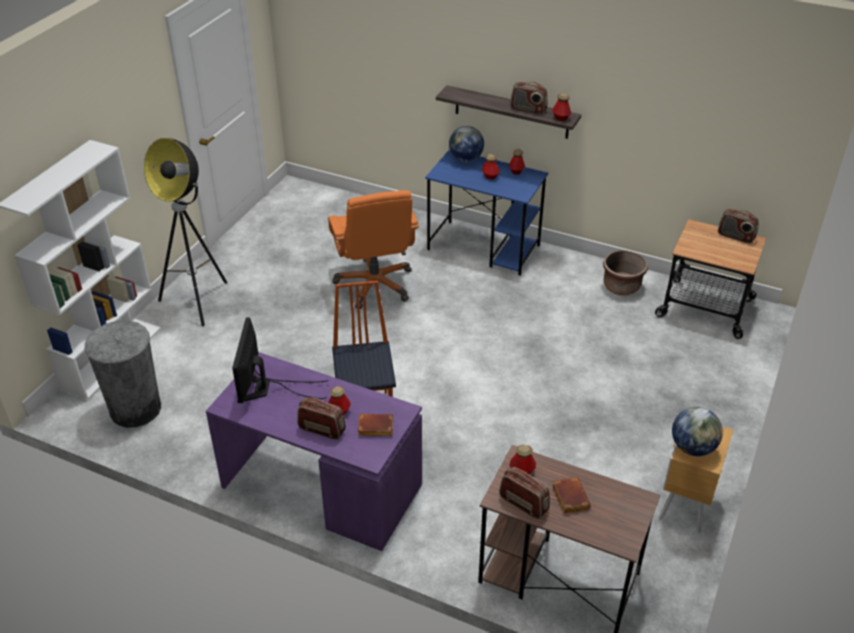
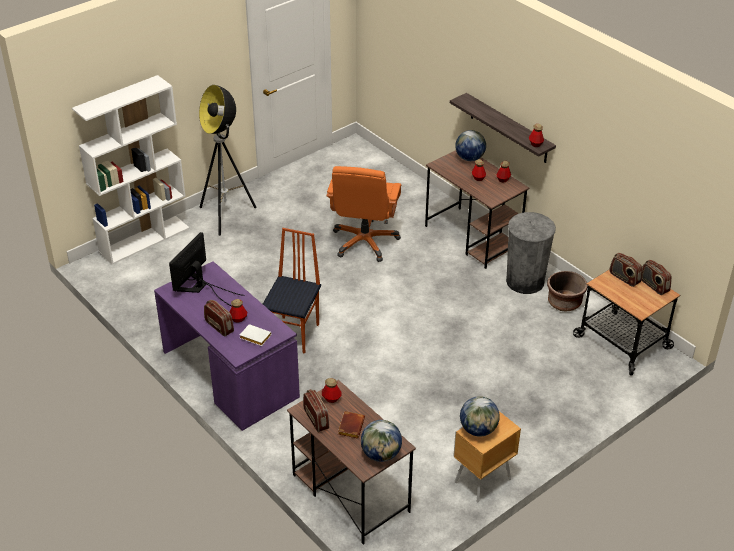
camera: 25 degrees right, 0 degrees up
(135, 409) = (139, 280): grey trash can -> grey trash can (525, 281)
(374, 428) = (254, 337): brown book -> white book
(484, 248) = (472, 238): blue desk -> brown desk
(528, 110) = (514, 130): radio -> radio (624, 278)
(630, 518) = (381, 454): none -> globe

